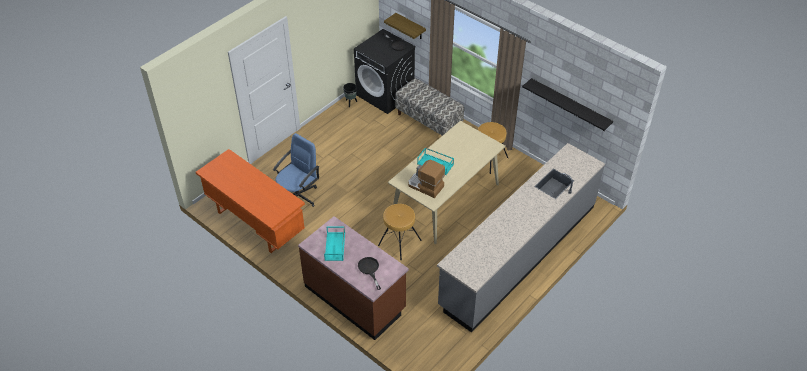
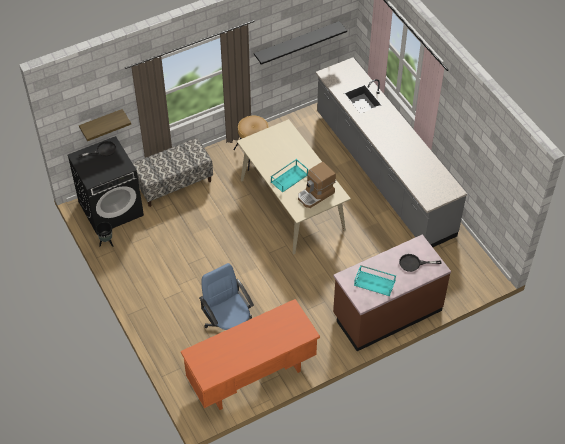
camera: 70 degrees left, 5 degrees up
(399, 242) = (331, 258): brown stool -> none

